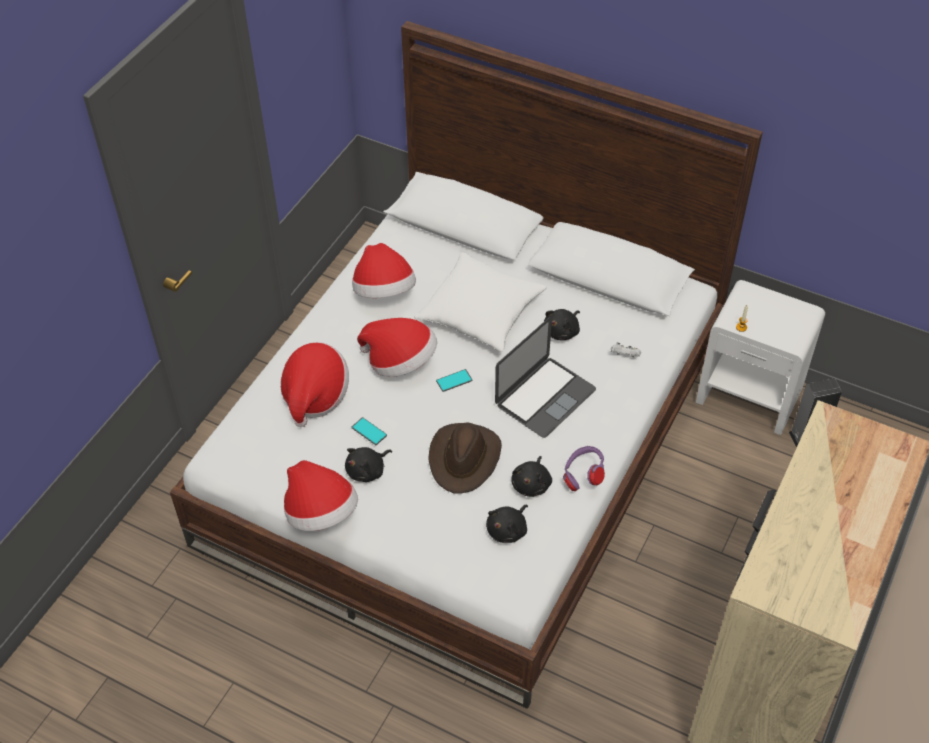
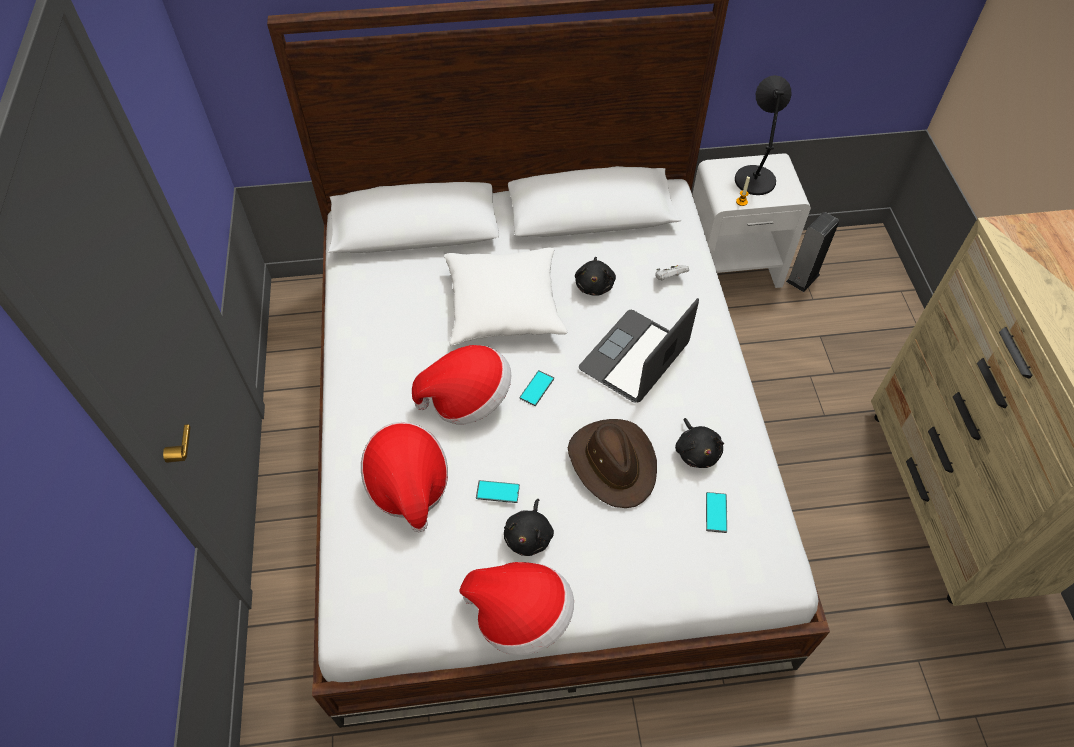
camera: 35 degrees left, 5 degrees up
(384, 292) = (390, 334): hat -> none
(508, 530) = (716, 512): black plush toy -> phone
(545, 397) = (634, 356): laptop -> laptop turned 150 degrees counterclockwise
(583, 477) = (734, 416): purple headphones -> none
(770, 315) = (754, 179): none -> black table lamp

